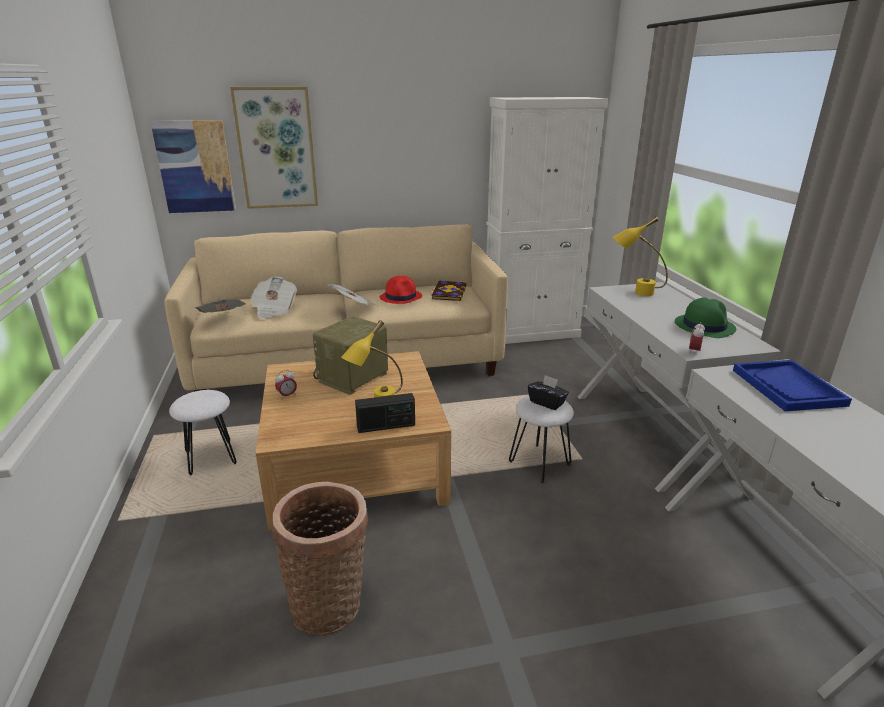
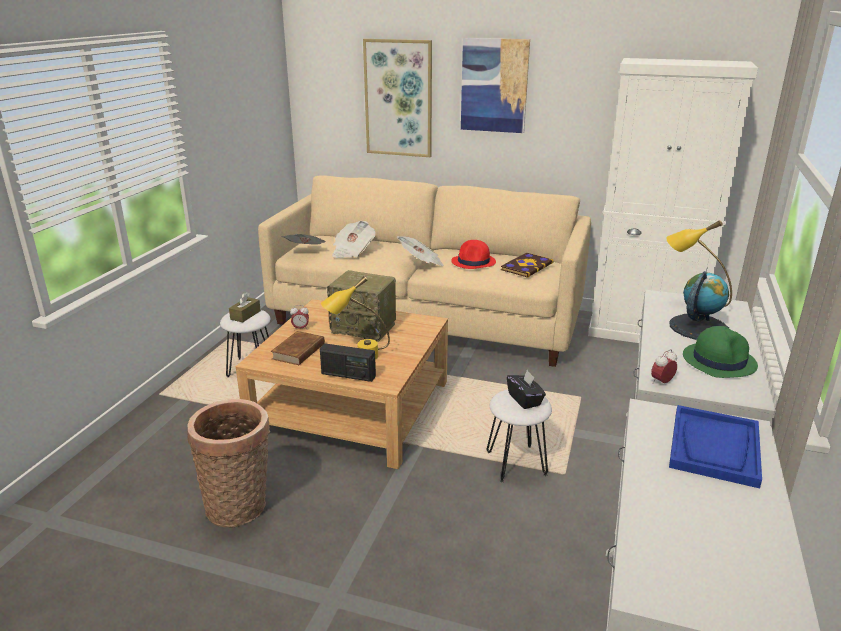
camera: 30 degrees right, 0 degrees up
(195, 167) = (329, 110): picture -> picture (494, 85)
(199, 399) = (245, 315): none -> brown tissue box
(310, 418) = (299, 351): none -> brown book
(353, 378) = (365, 328): radio -> radio turned 135 degrees counterclockwise
(660, 306) = (698, 327): none -> globe

